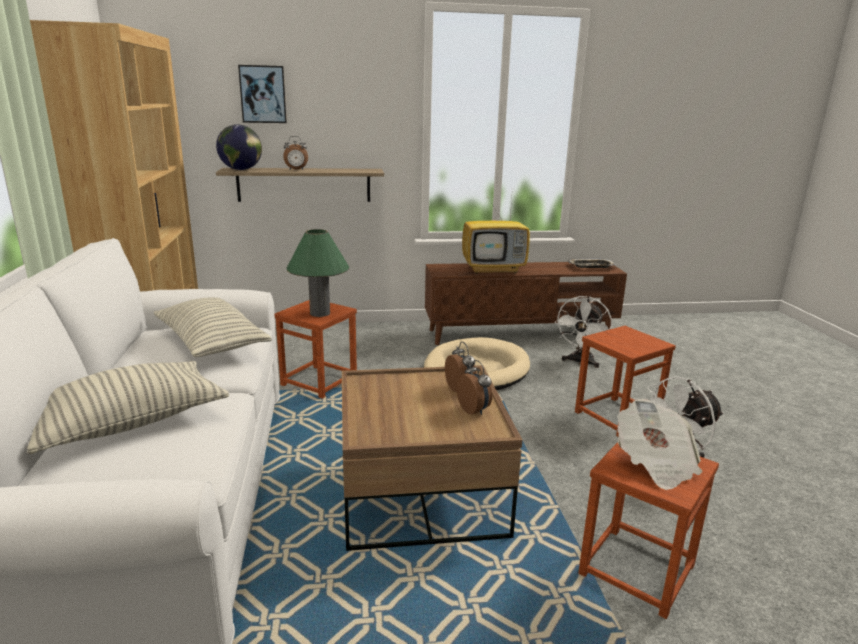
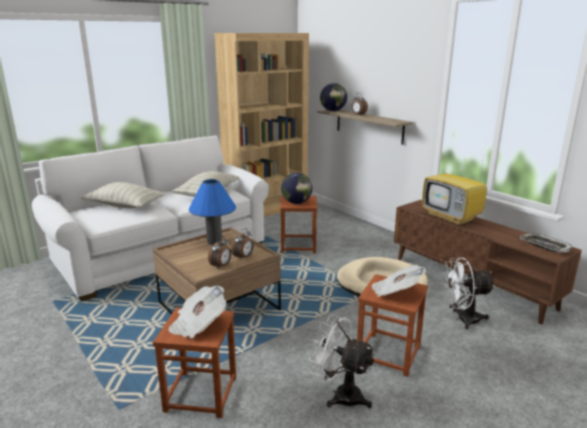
camera: 60 degrees right, 0 degrees up
(263, 94) = (355, 65): picture -> none
(320, 313) = (296, 203): green table lamp -> globe
(378, 395) = (214, 241): none -> blue table lamp
(631, 340) = (395, 292): none -> newspaper

